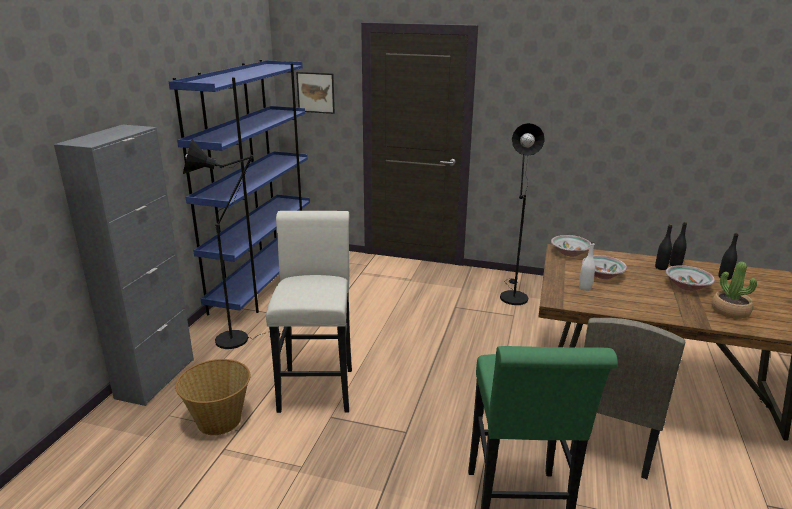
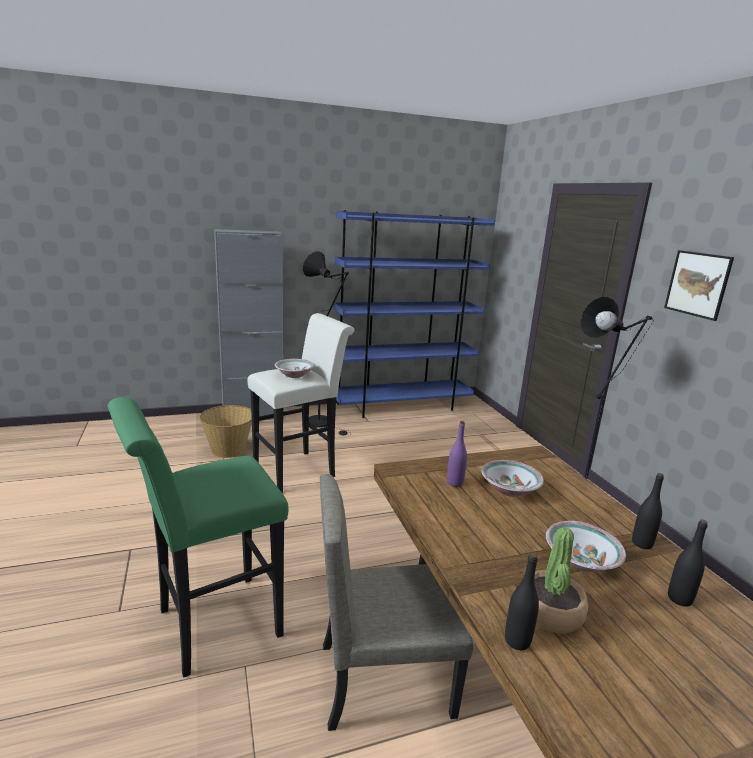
camera: 55 degrees right, 5 degrees down
(315, 92) = (513, 253): picture -> picture (697, 284)
(569, 252) = (540, 461): bowl -> bowl (295, 375)
(585, 288) = (454, 483): white bottle -> purple bottle
(661, 267) = (609, 531): black bottle -> black bottle (517, 641)

